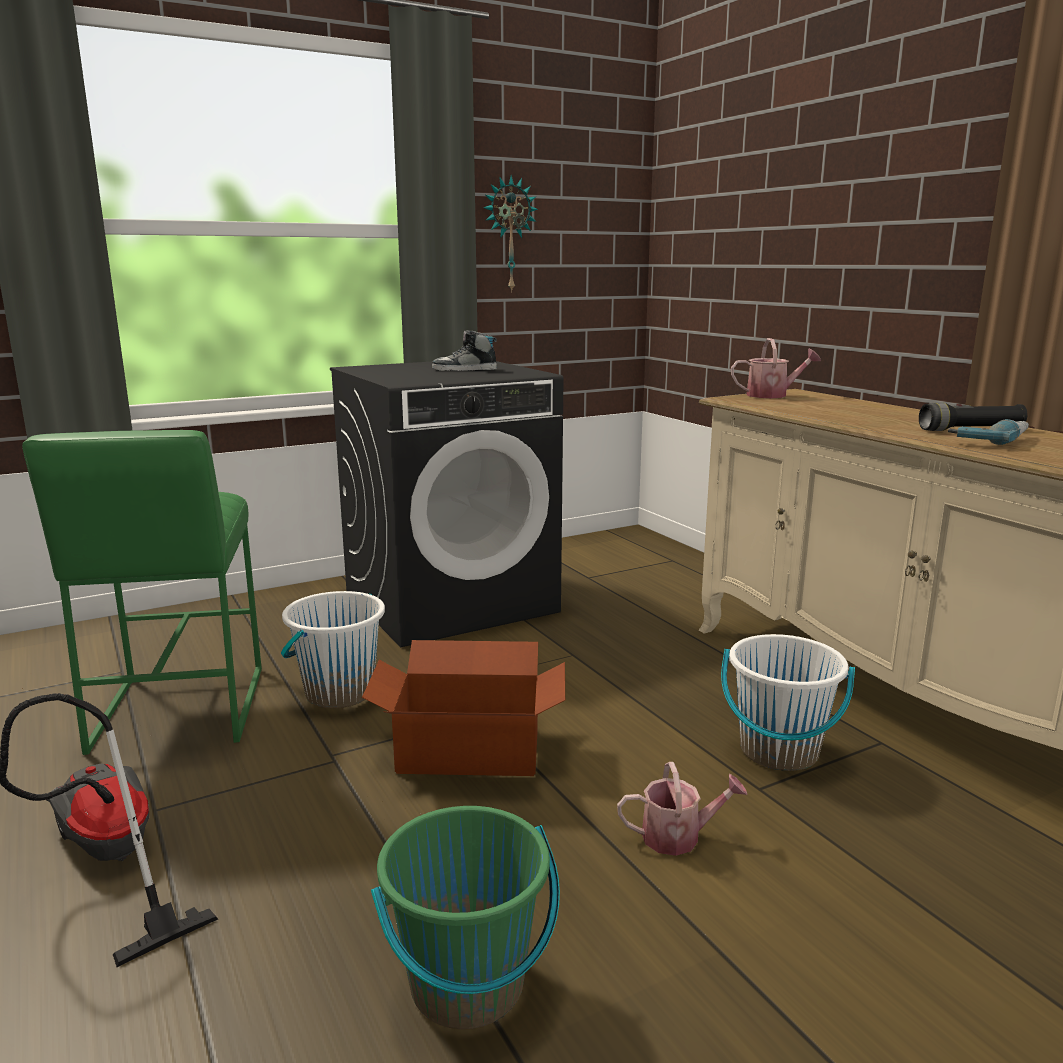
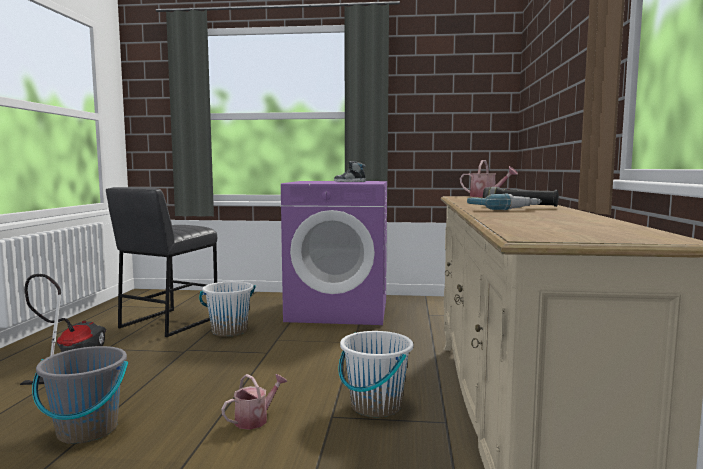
camera: 35 degrees right, 10 degrees down
(179, 710) = (168, 323): green stool -> grey stool
(451, 601) = (339, 310): black washing machine -> purple washing machine
(467, 985) = (87, 430): green bucket -> grey bucket
(468, 750) = (236, 362): cardboard box -> none
(509, 234) = (416, 115): wall clock -> none
(679, 837) = (255, 419): watering can -> watering can turned 75 degrees counterclockwise

